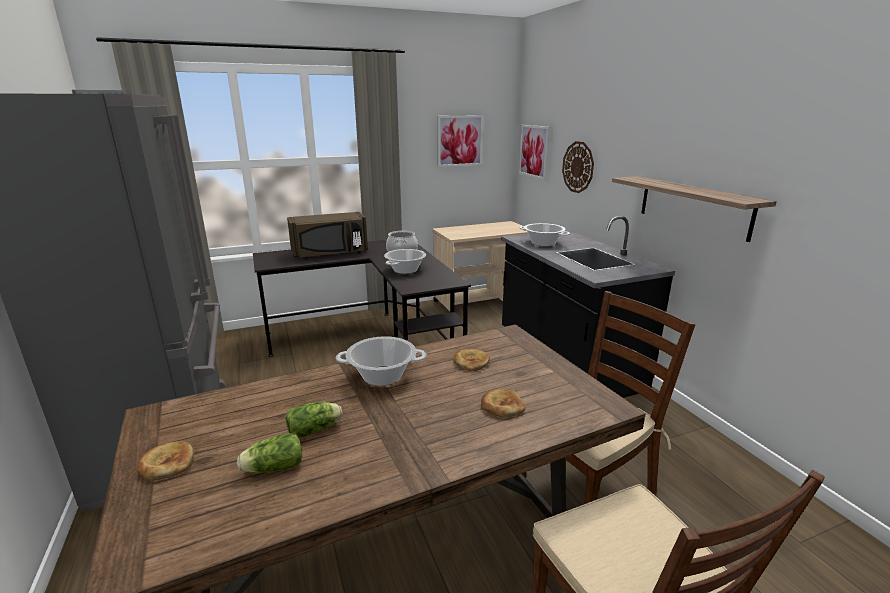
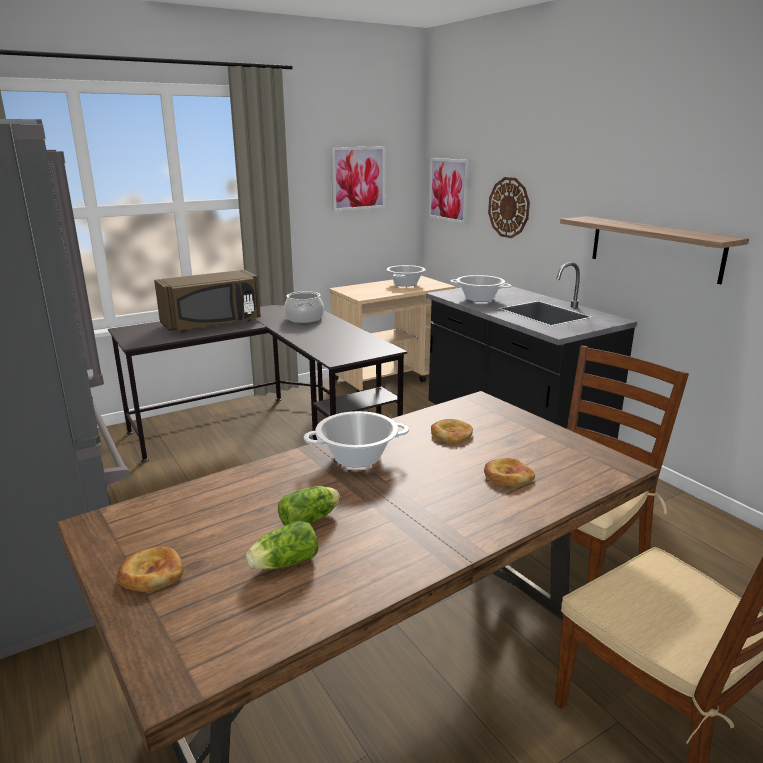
camera: 10 degrees left, 0 degrees up
(405, 270) = (320, 339): cooking pot -> cooking pot (406, 284)

